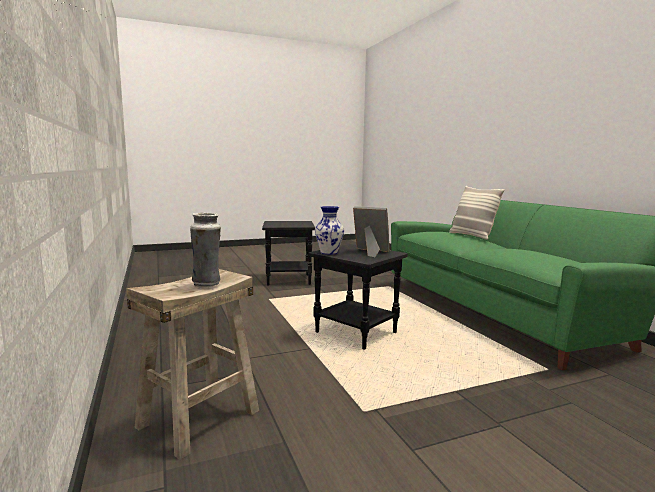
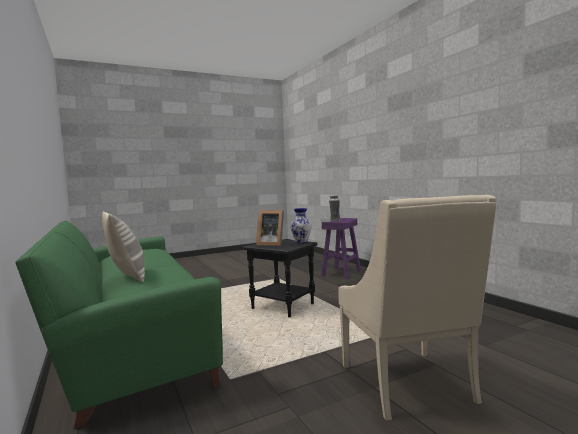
camera: 175 degrees right, 5 degrees down
(199, 419) = (341, 273): beige stool -> purple stool
(289, 279) = (409, 385): black side table -> beige armchair

